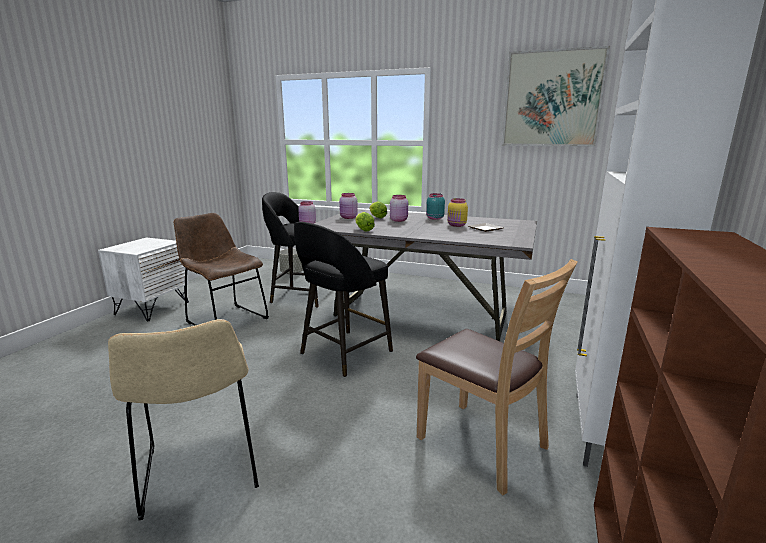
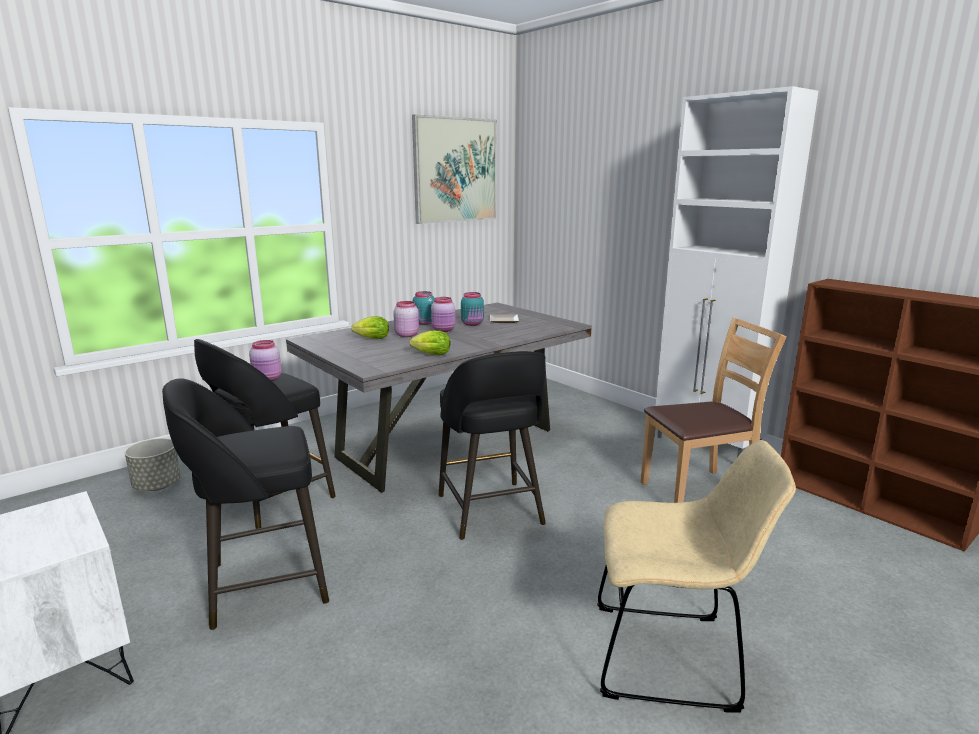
camera: 60 degrees left, 0 degrees up
(225, 319) = (263, 584): brown chair -> black stool
(348, 217) = (345, 349): pink jar -> pink jar (444, 330)
(457, 225) = (473, 324): yellow jar -> turquoise jar

